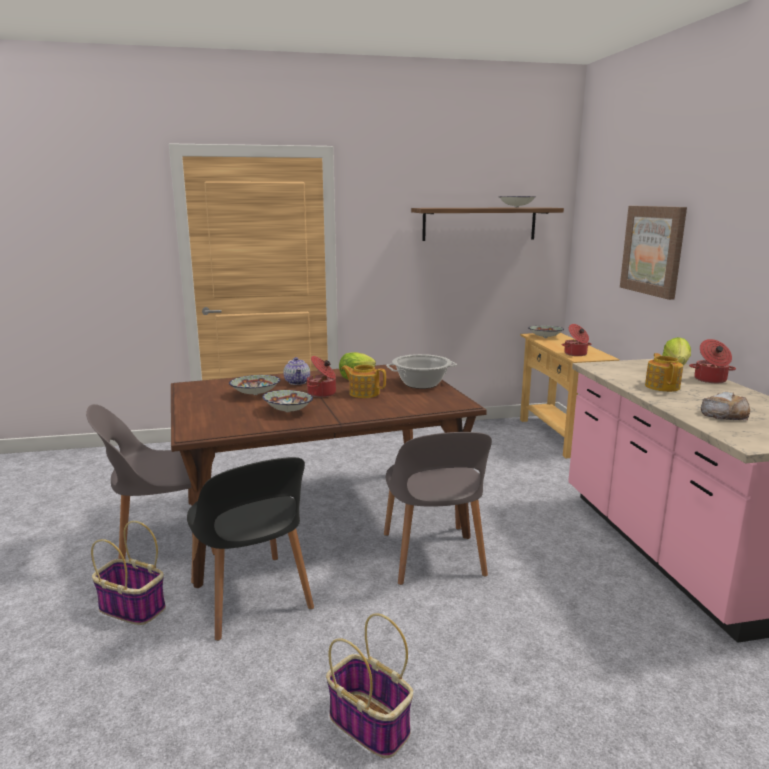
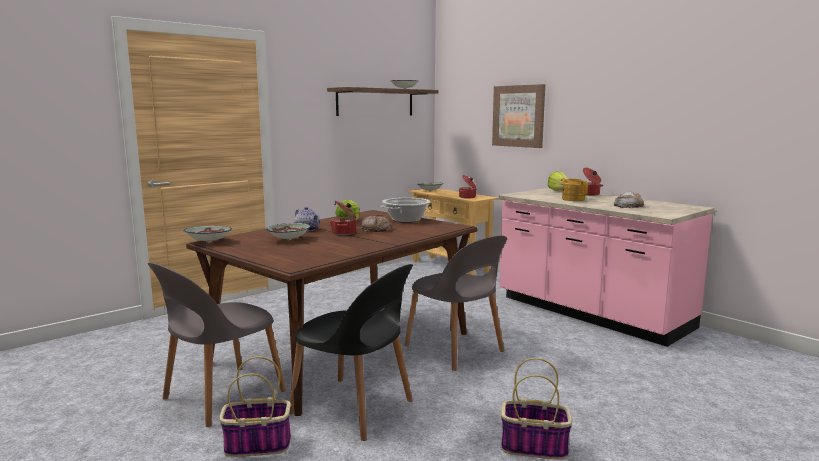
camera: 30 degrees left, 5 degrees down
(287, 411) = (341, 245): bowl -> bowl (208, 242)
(363, 393) = (376, 229): teapot -> bread

